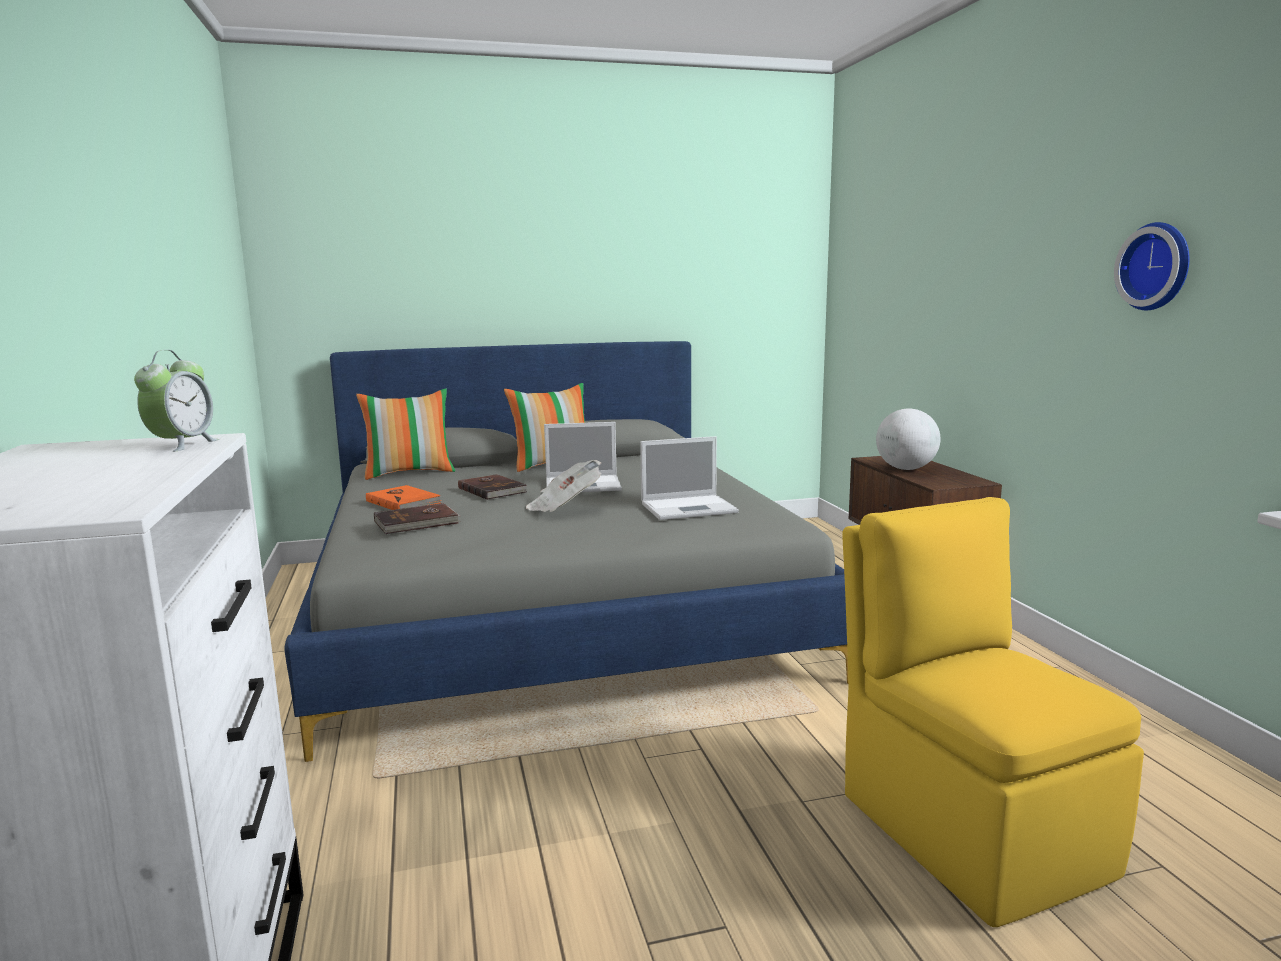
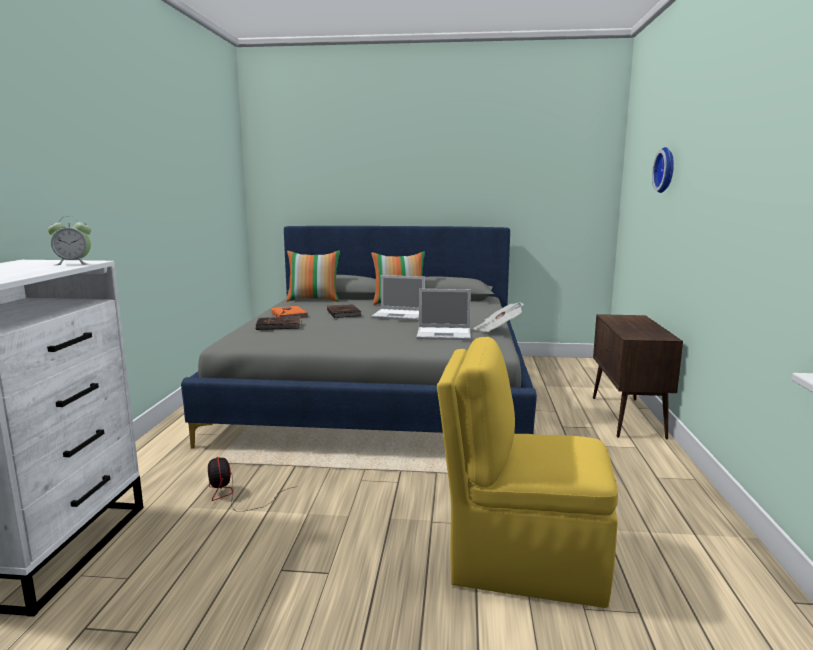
camera: 20 degrees right, 0 degrees up
(182, 445) = (73, 263): alarm clock -> alarm clock turned 45 degrees clockwise
(458, 831) = (234, 495): none -> fan
(564, 506) = (371, 325): newspaper -> newspaper (497, 330)
(905, 469) = (624, 324): globe -> none
(969, 829) = (523, 560): yellow chair -> yellow chair turned 75 degrees counterclockwise
(1157, 266) = (765, 179): wall clock -> wall clock (667, 170)

